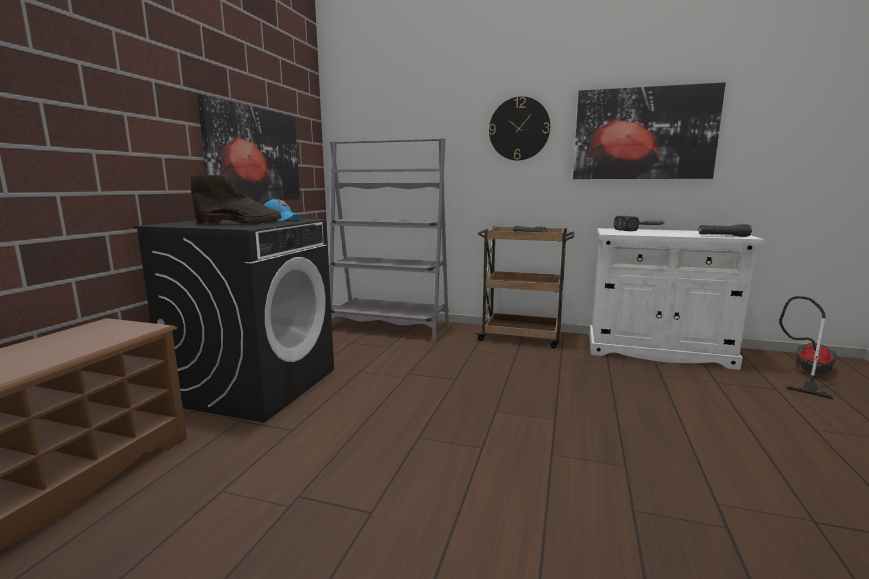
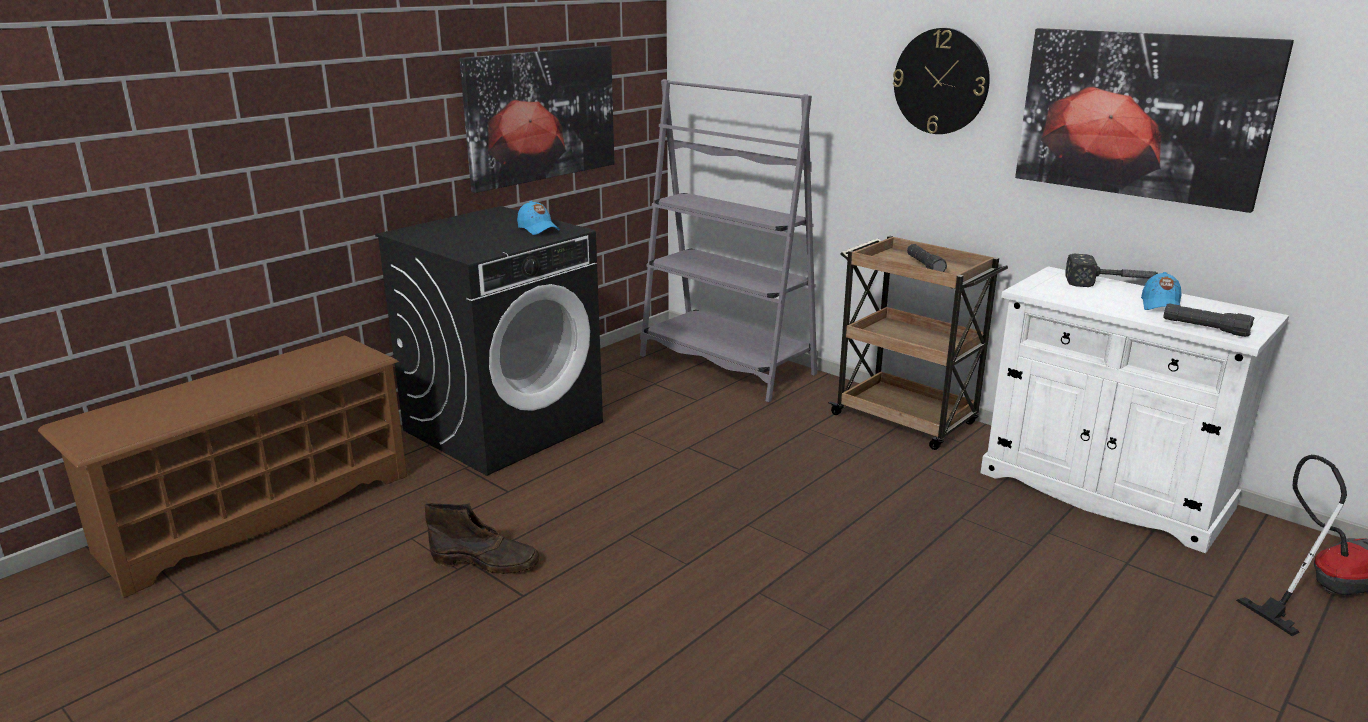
camera: 25 degrees right, 10 degrees up
(240, 223) = (482, 238): brown boot -> brown boot (486, 562)
(682, 233) = (1160, 305): none -> blue cap

